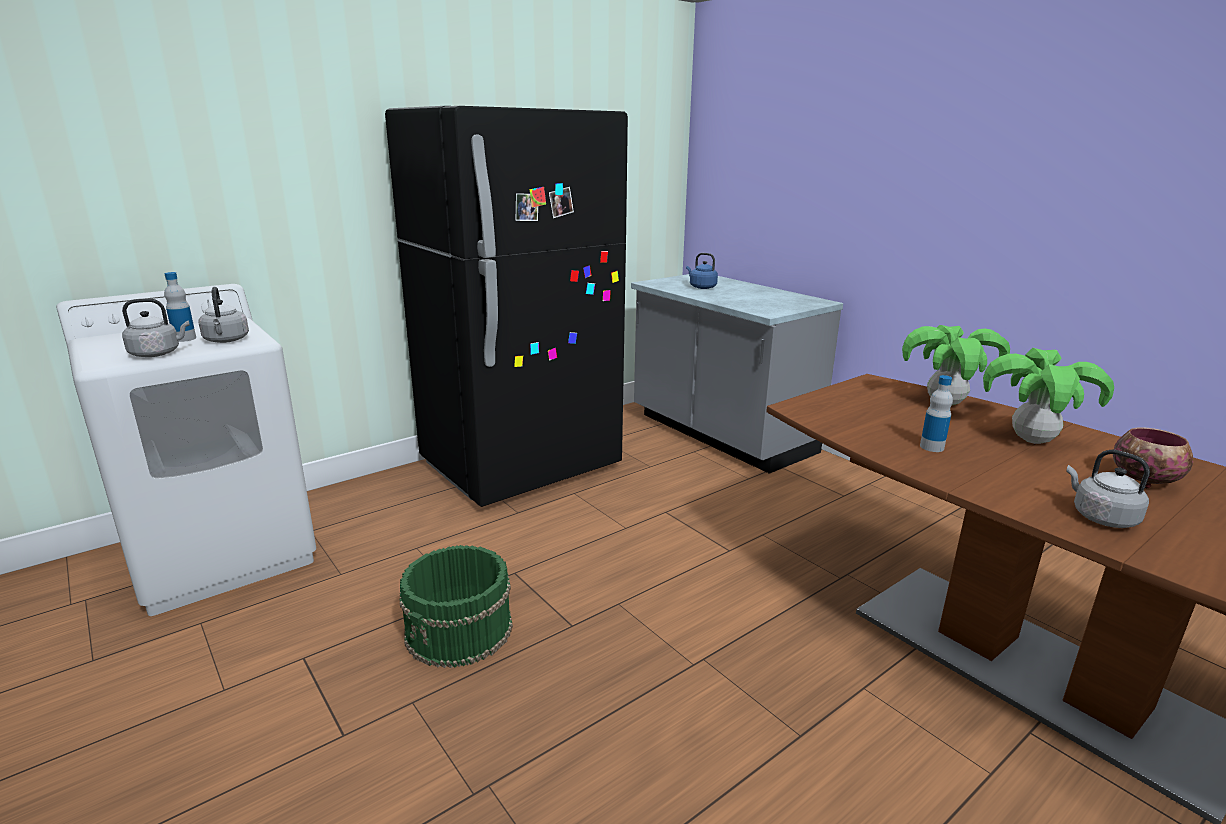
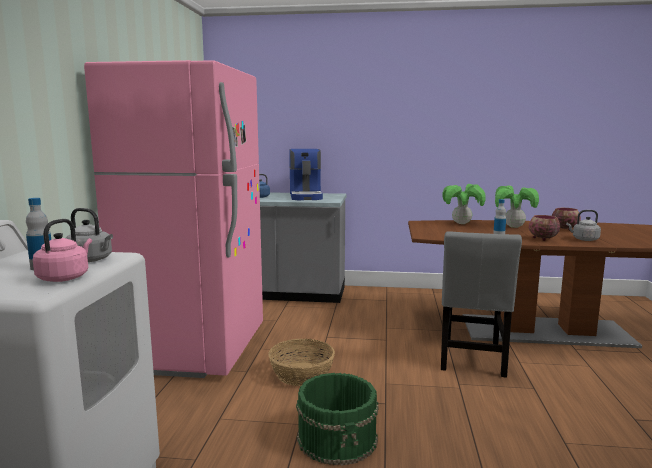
camera: 45 degrees left, 10 degrees down
(158, 353) = (65, 277): grey kettle -> pink kettle
(521, 466) = (196, 349): black fridge -> pink fridge
(558, 542) = (302, 374): none -> basket
(763, 298) = (306, 196): none -> coffee machine
(796, 638) = (472, 358): none -> grey chair
(1002, 482) = (542, 238): none -> bowl

